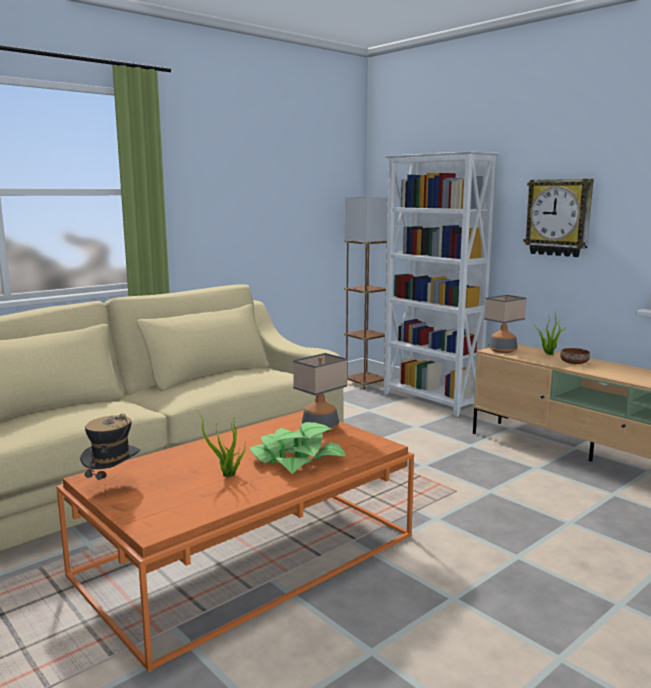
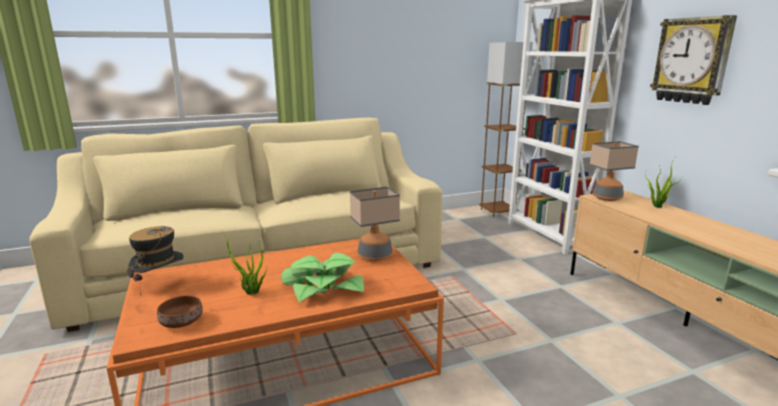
camera: 20 degrees right, 5 degrees up
(573, 363) = (678, 220): brown bowl -> brown bowl (181, 321)

